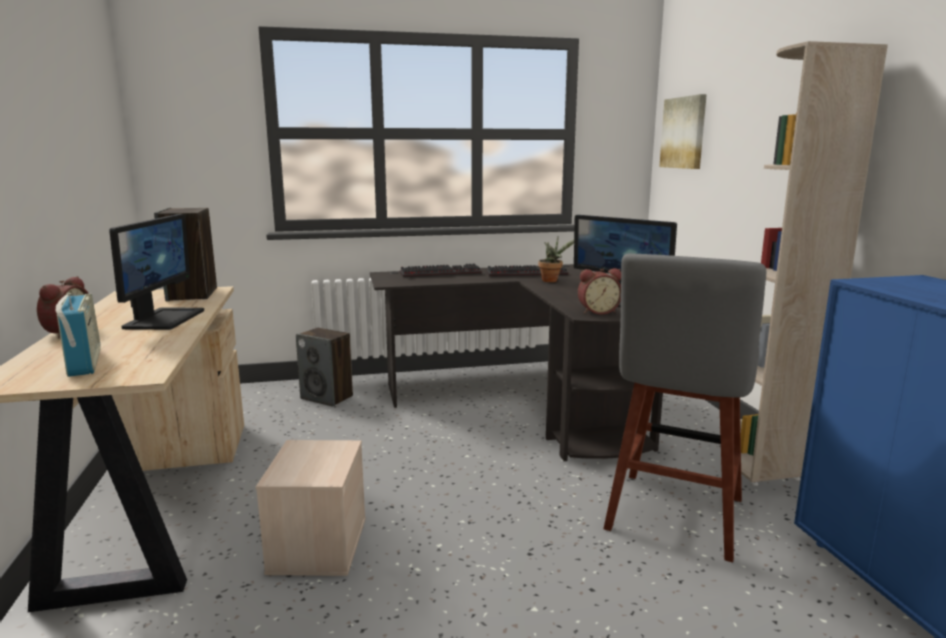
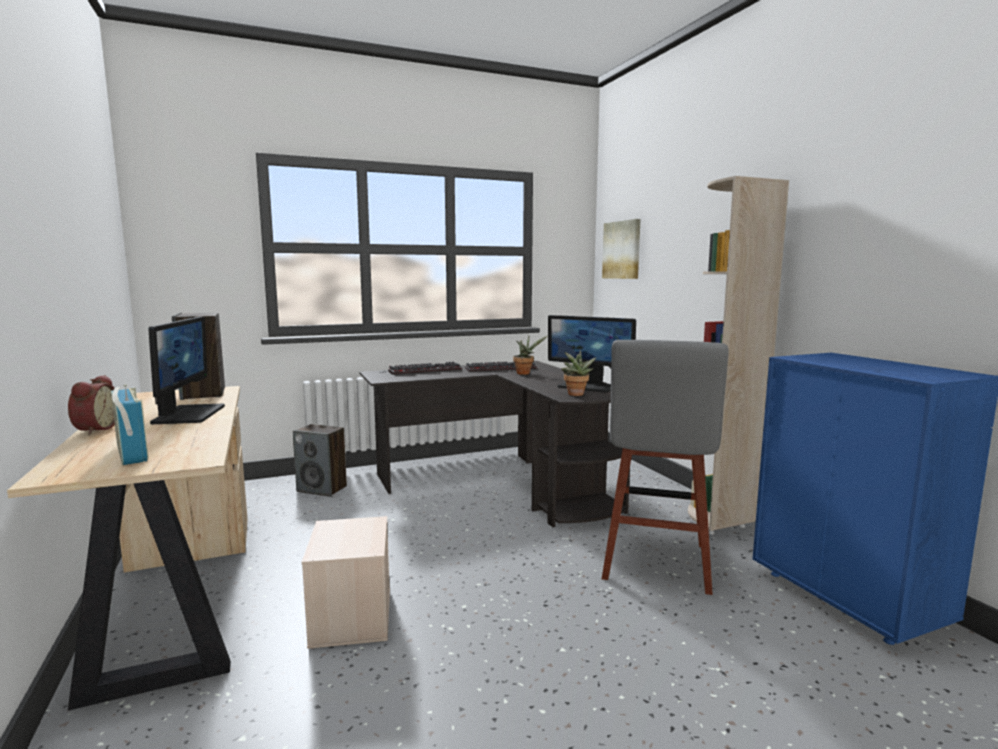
camera: 10 degrees left, 5 degrees down
(597, 311) = (576, 395): alarm clock -> potted plant

